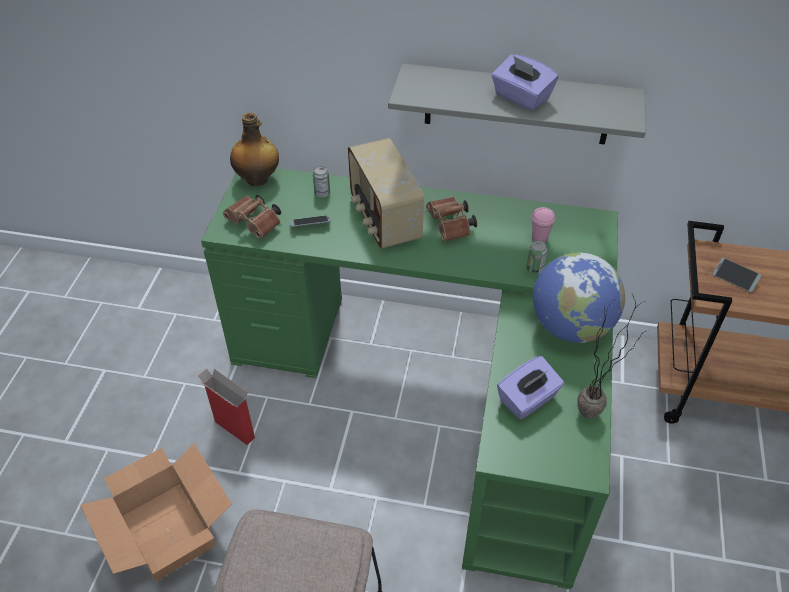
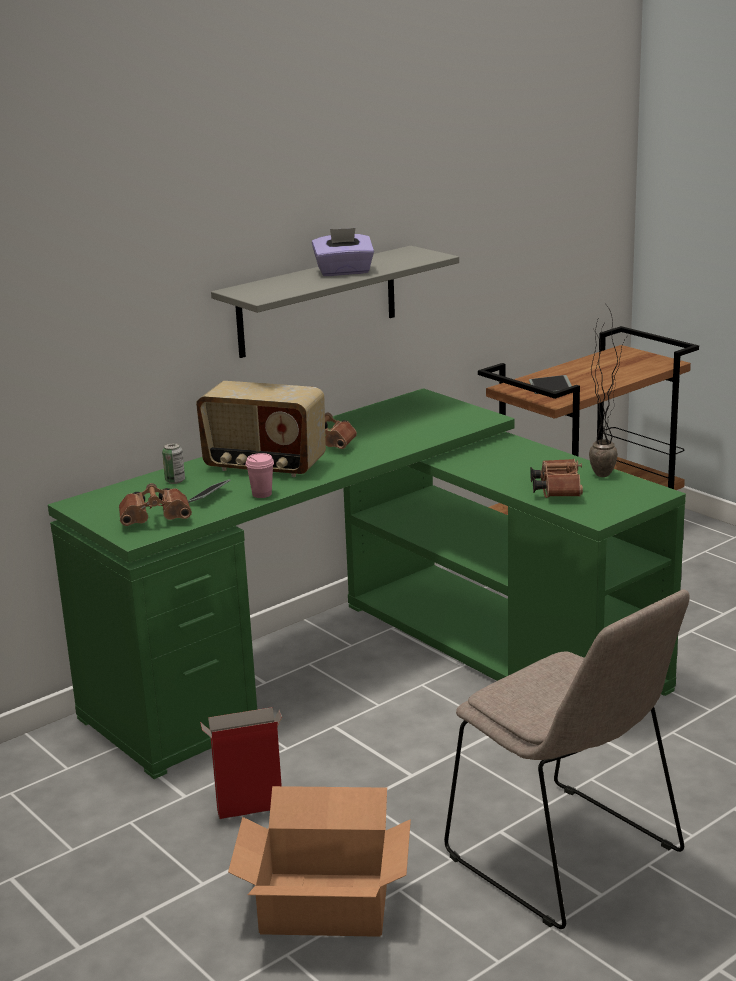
camera: 50 degrees left, 25 degrees down
(258, 179) = (92, 502): bottle -> none
(528, 400) = (557, 490): purple tissue box -> brown binoculars
(534, 269) = (433, 432): can -> none
(539, 238) = (402, 420): pink cup -> pink cup (262, 494)
(571, 326) = (507, 452): globe -> none

